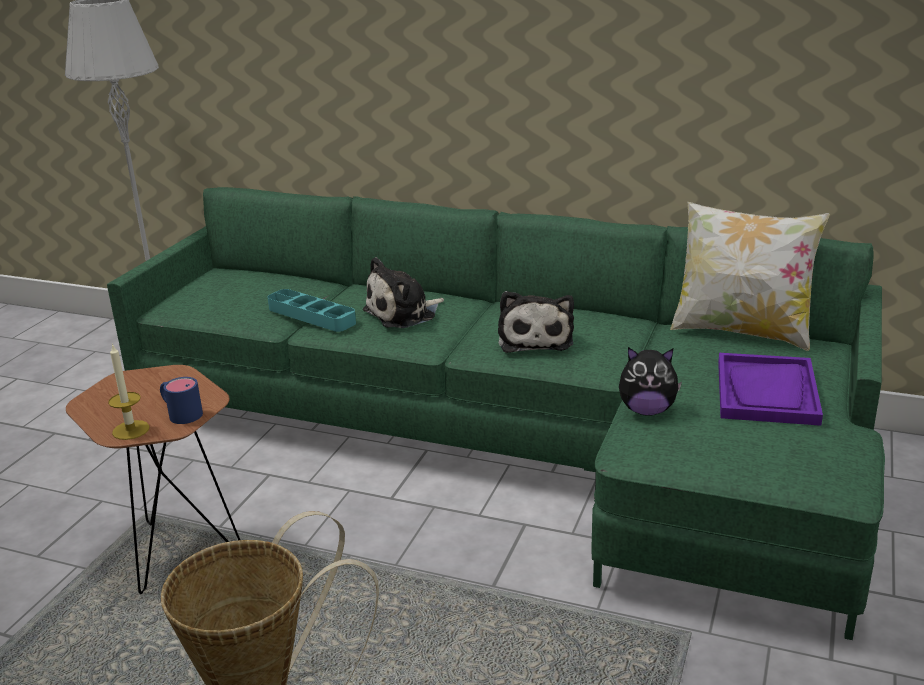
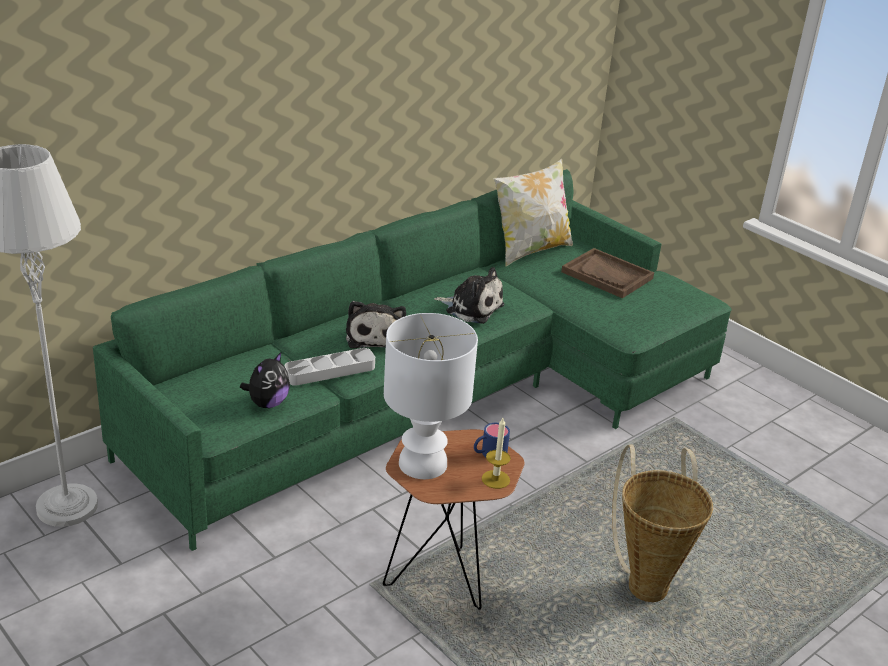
camera: 65 degrees left, 5 degrees up
(134, 387) = (423, 464): none -> white table lamp
(311, 315) = (330, 371): turquoise tray -> grey tray
(647, 410) = (591, 313): plush toy -> plush toy (267, 403)
(767, 392) = (607, 275): purple tray -> brown tray

